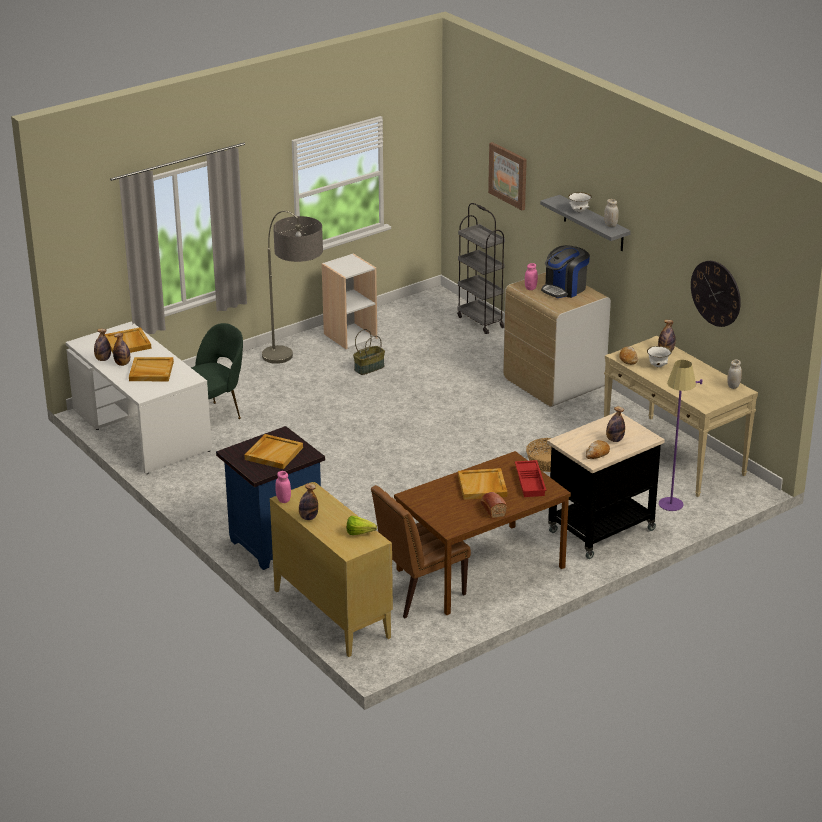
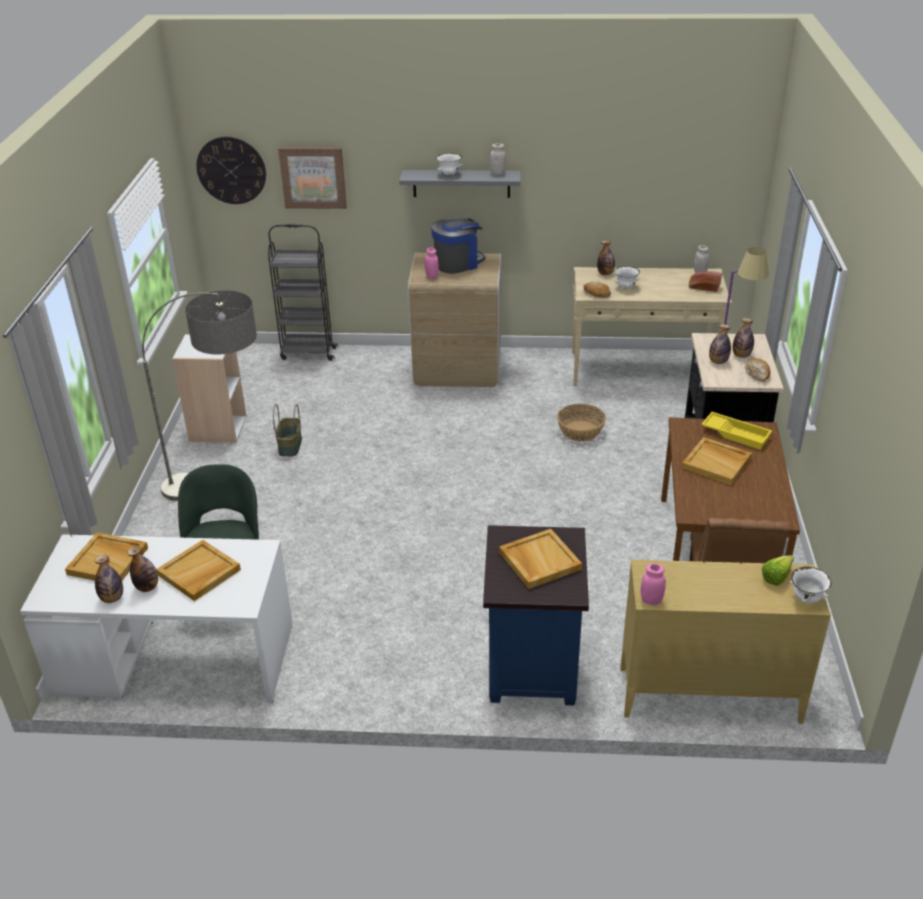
camera: 50 degrees left, 5 degrees up
(308, 517) = (709, 599): bottle -> bottle (718, 362)
(351, 549) = (806, 599): none -> white bowl
(492, 509) = (766, 477): bread -> bread (703, 287)
(531, 482) = (736, 434): red tray -> yellow tray
(564, 289) = (457, 263): coffee machine -> coffee machine turned 120 degrees counterclockwise
(716, 293) = (653, 192): wall clock -> wall clock (231, 170)

